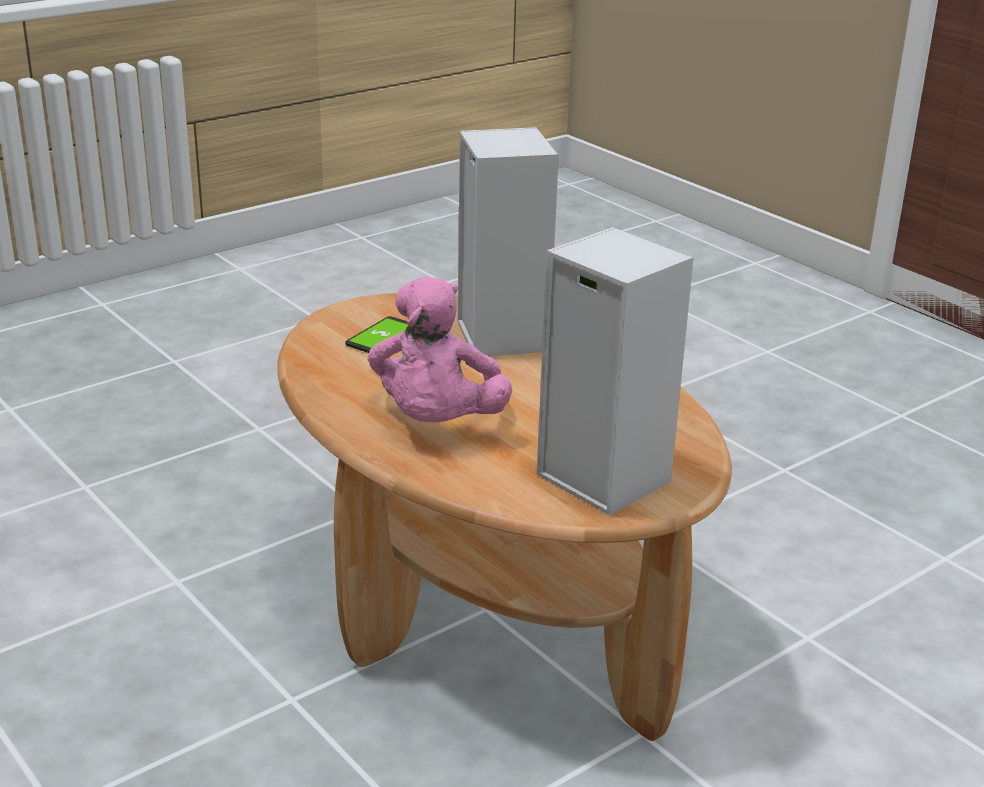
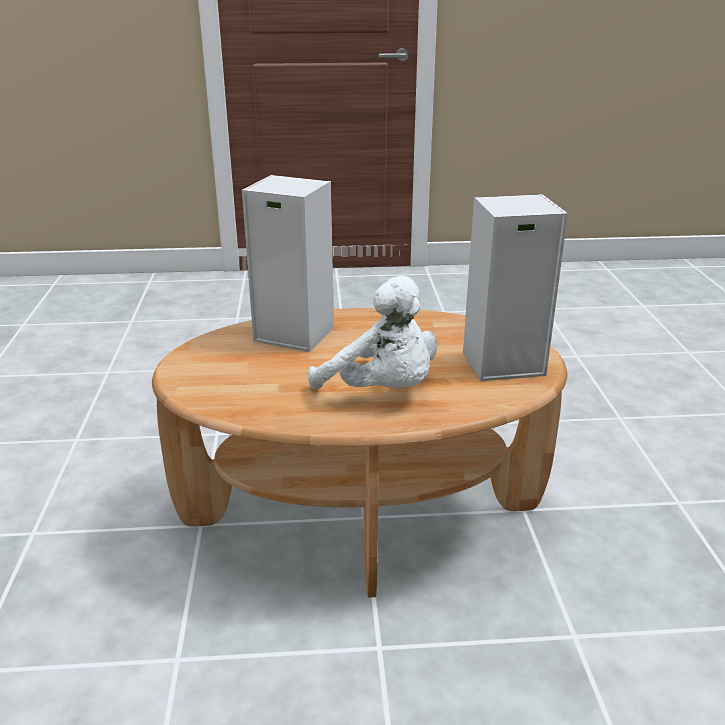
camera: 55 degrees left, 0 degrees up
(381, 336) = (236, 372): phone -> none
(437, 423) = (382, 391): pink plush toy -> white plush toy

